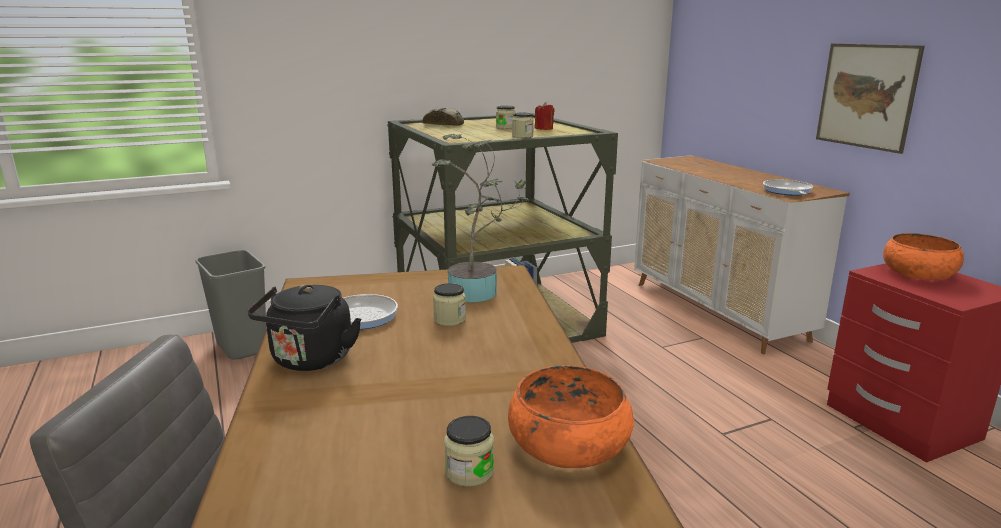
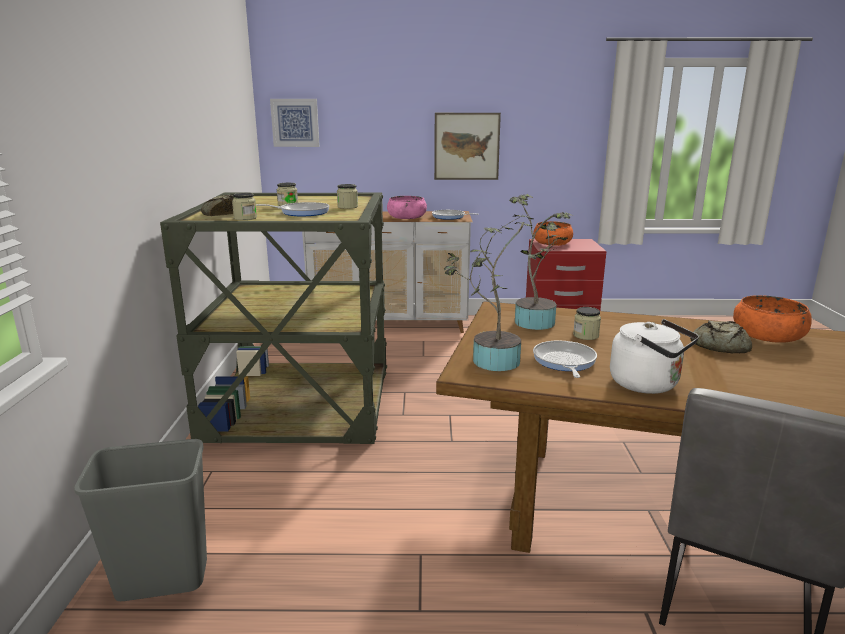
camera: 65 degrees left, 0 degrees up
(310, 361) = (648, 385): black kettle -> white kettle
(341, 289) = (490, 361): none -> potted plant
(469, 472) = (802, 359): jar -> jar (245, 218)
(476, 133) = (302, 212): none -> frying pan
(480, 400) = (718, 345): none -> bread
(544, 129) = (318, 200): red candle -> none
(696, 52) = (295, 122): none -> picture
(741, 179) = (406, 217): none -> pink bowl

